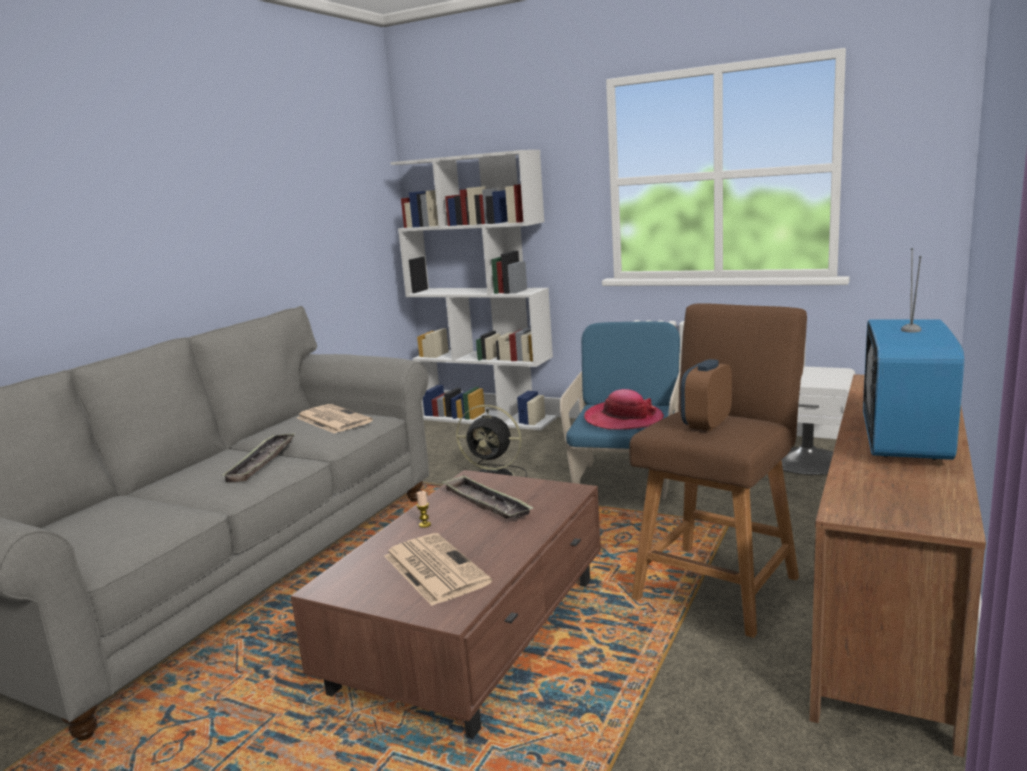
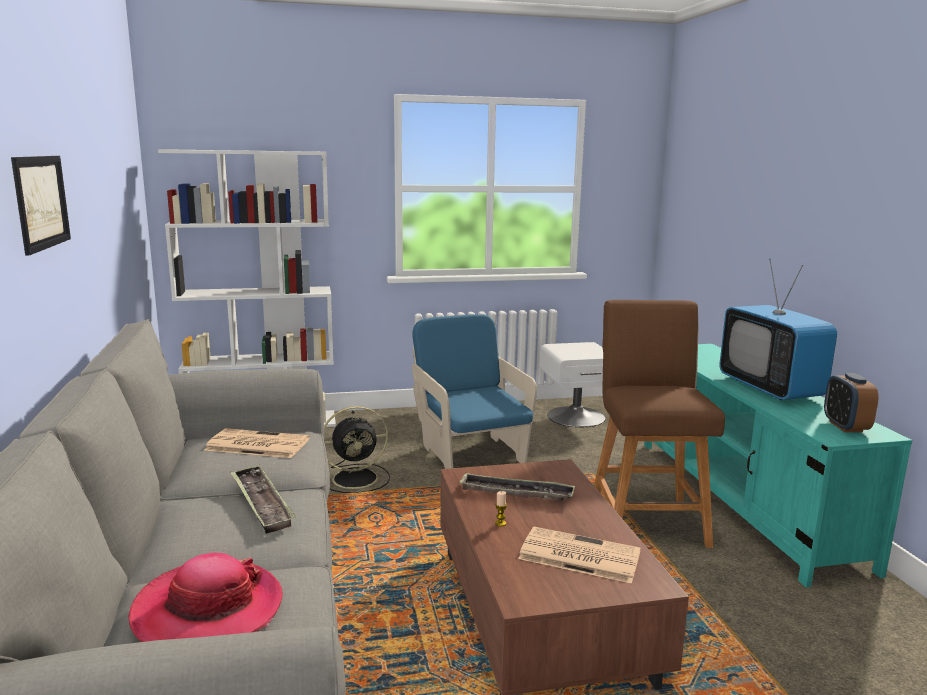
camera: 40 degrees left, 0 degrees up
(182, 210) = (41, 202): none -> picture
(623, 419) = (481, 402): hat -> hat (208, 610)
(706, 424) = (665, 394): alarm clock -> alarm clock (845, 426)
(890, 600) = (743, 500): brown tv stand -> turquoise tv stand

